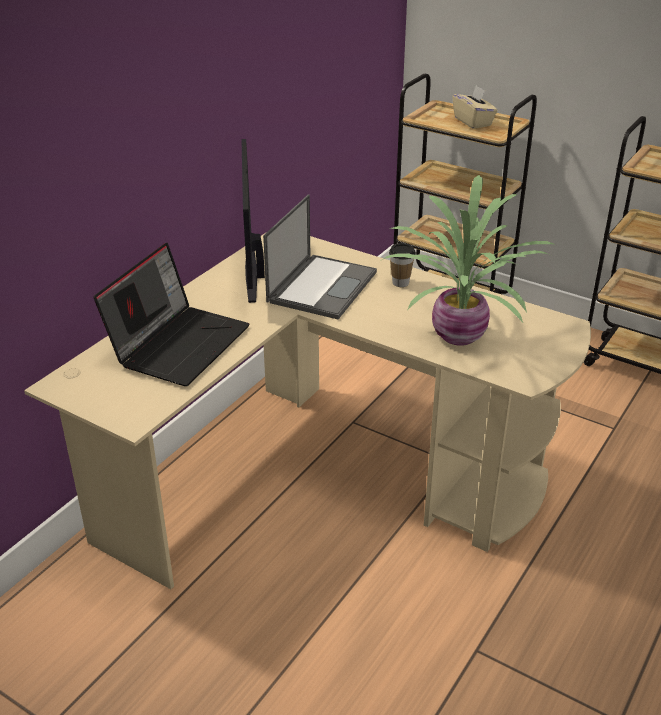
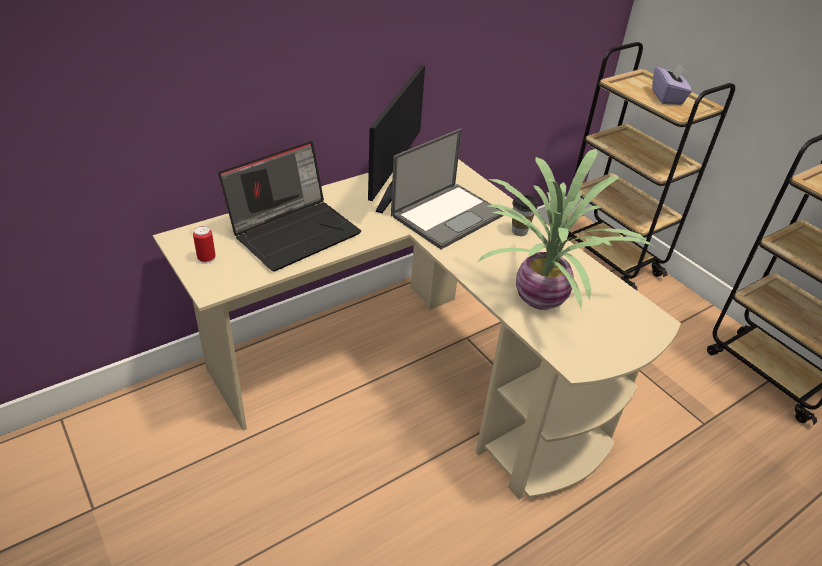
camera: 20 degrees right, 5 degrees up
(104, 395) = (206, 258): none -> can
(473, 122) = (667, 97): beige tissue box -> purple tissue box

